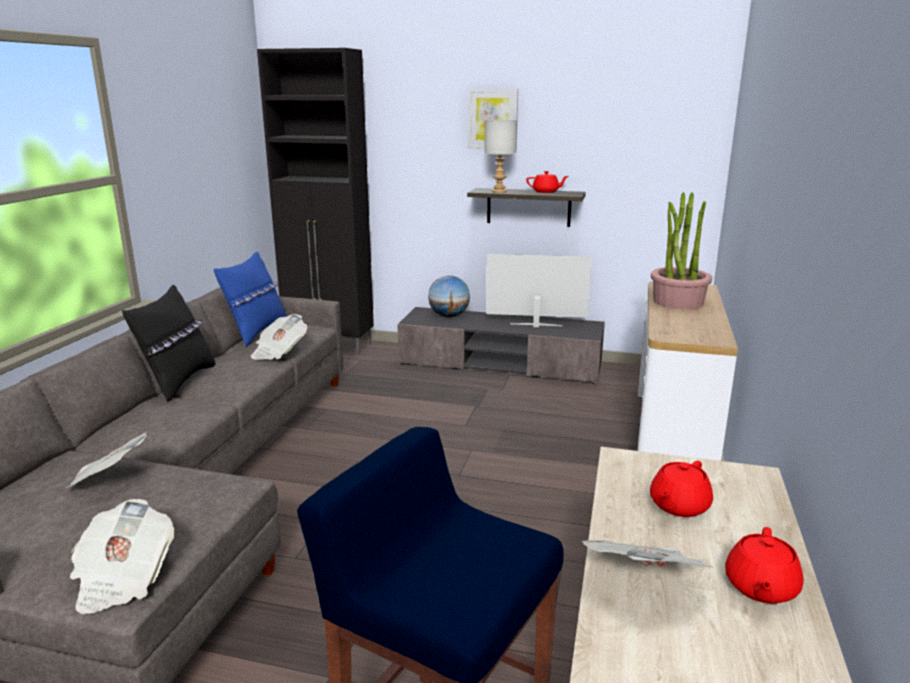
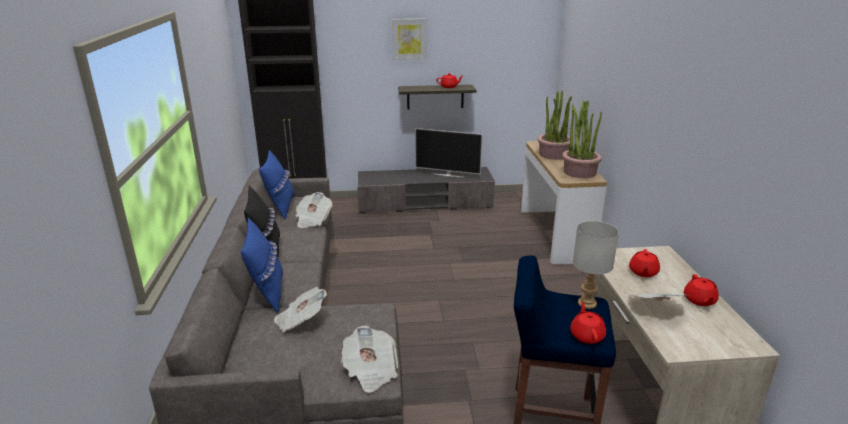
camera: 20 degrees left, 5 degrees up
(118, 433) = (267, 293): none -> blue pillow
(448, 603) = (587, 335): none -> red teapot
(449, 316) = (387, 175): globe -> none
(500, 191) = (420, 89): grey table lamp -> grey table lamp (587, 303)
(536, 325) = (448, 175): television -> television turned 150 degrees counterclockwise
(699, 329) = (579, 172): none -> potted plant

